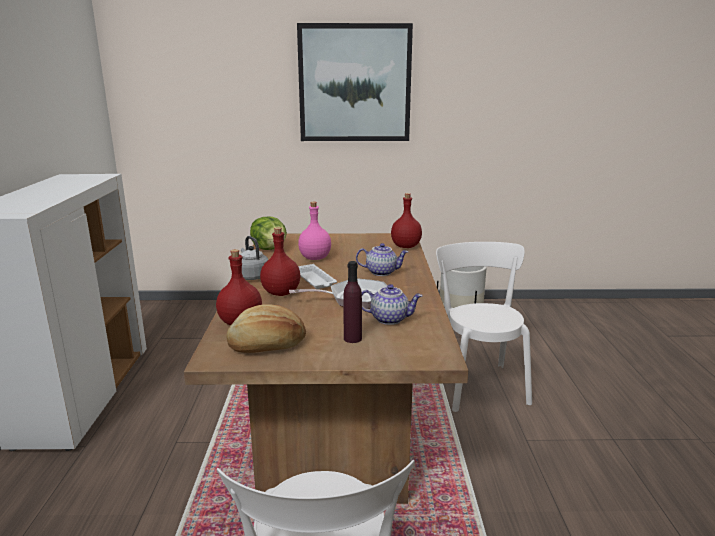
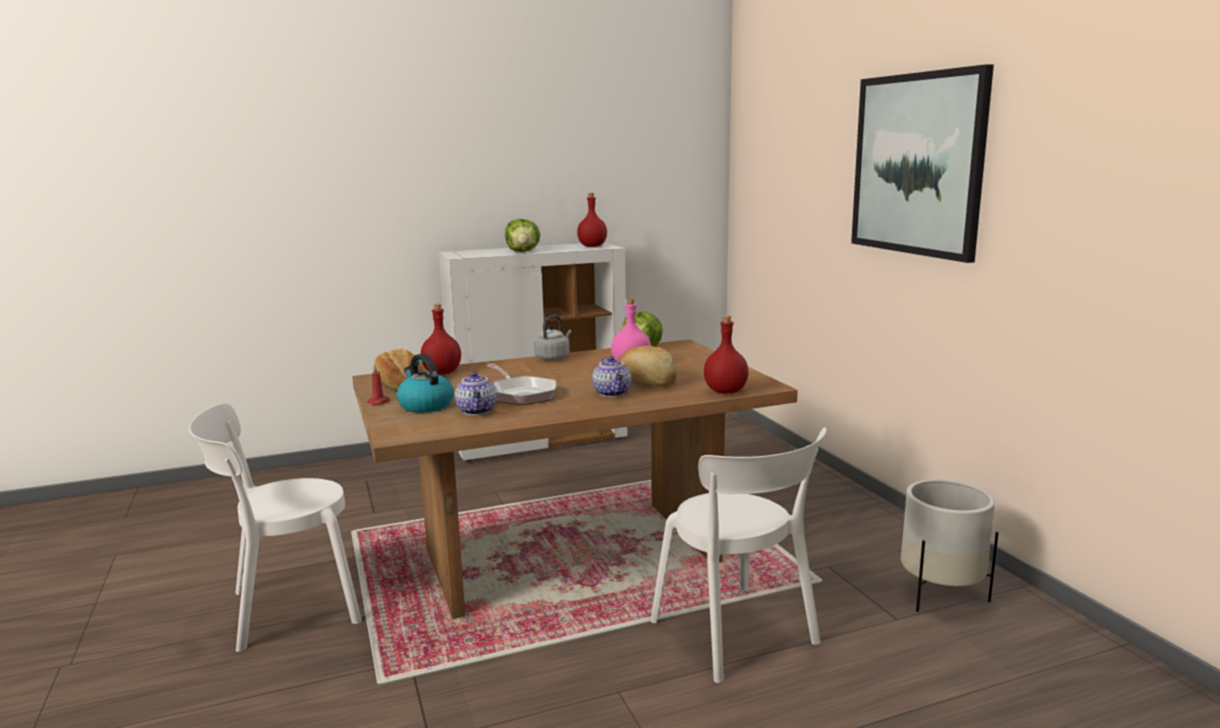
camera: 70 degrees right, 5 degrees down
(55, 195) = (523, 252): none -> lettuce
(280, 293) = (517, 372): red bottle -> red bottle (592, 246)
(315, 280) = (562, 376): white tray -> none
(318, 359) = (379, 402): none -> red candle
(352, 338) = (425, 405): purple bottle -> kettle
(362, 260) = (646, 382): none -> bread
(477, 383) = (737, 635): white chair -> white chair turned 90 degrees clockwise

